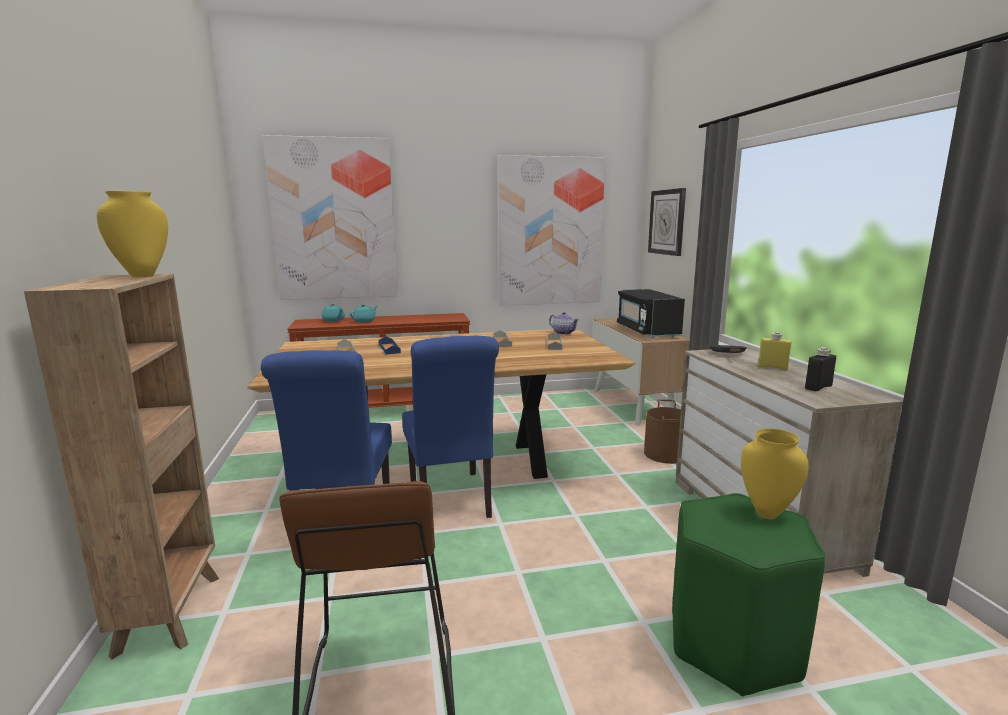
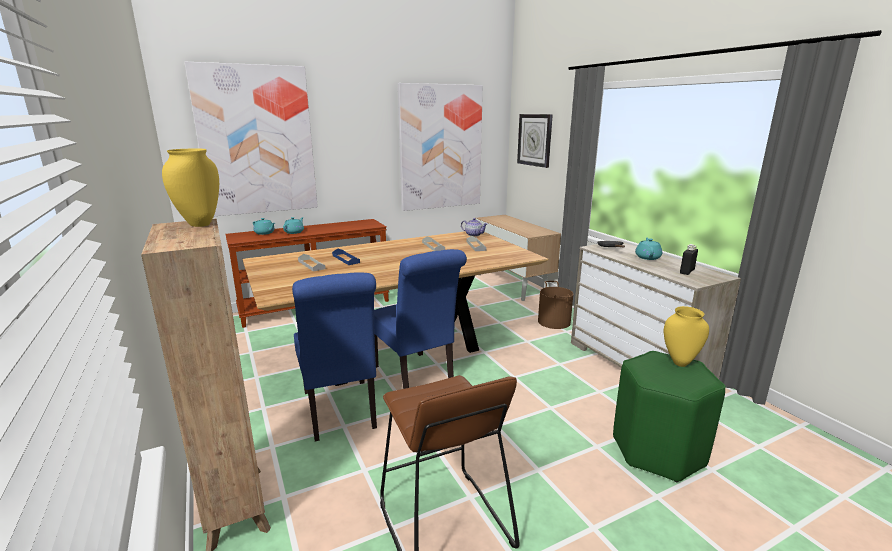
camera: 15 degrees left, 5 degrees up
(647, 331) = (524, 227): black microwave -> none
(772, 367) = (647, 257): yellow bottle -> turquoise teapot

